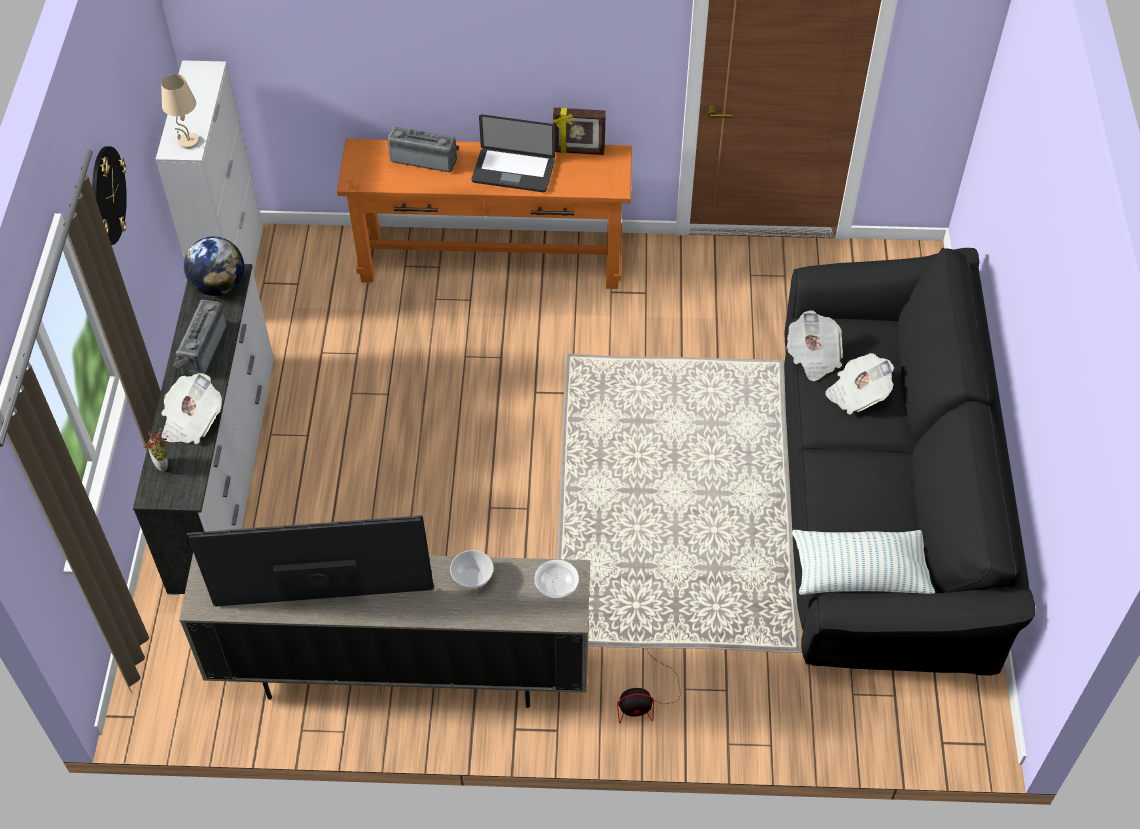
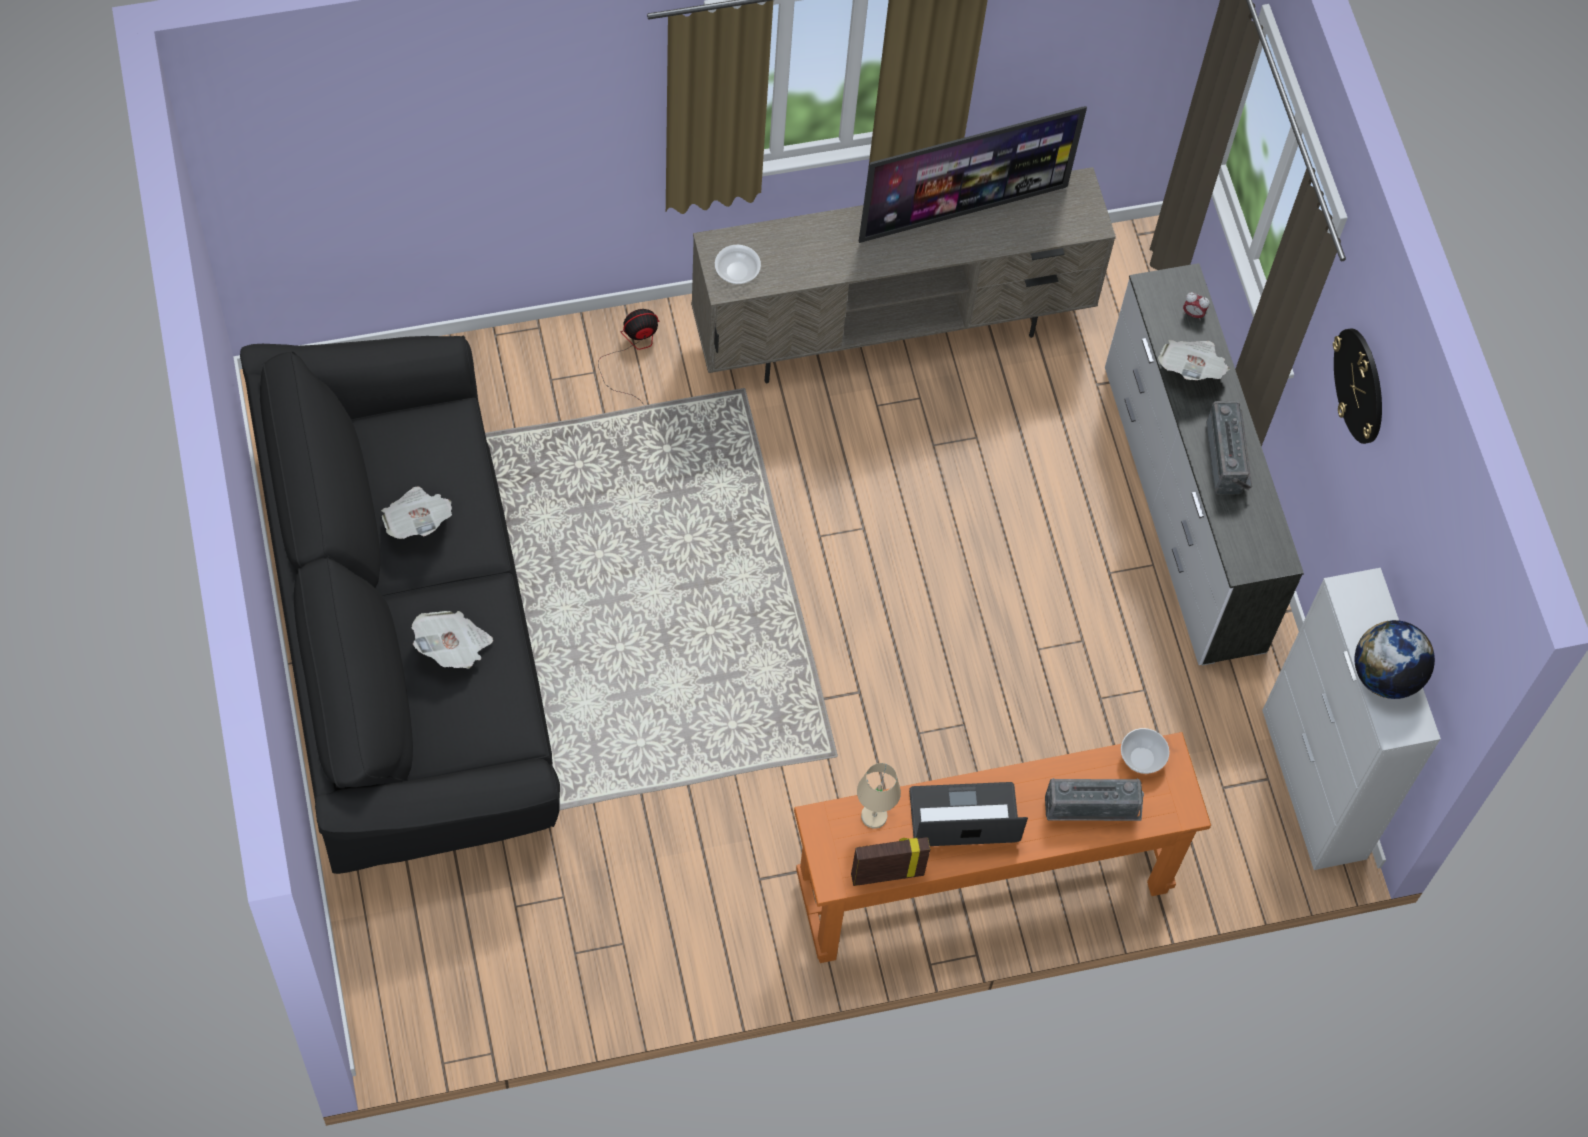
camera: 160 degrees right, 10 degrees up
(163, 465) = (1193, 314): potted plant -> alarm clock
(188, 142) = (1354, 601): beige table lamp -> beige table lamp (873, 815)
(219, 285) = (1253, 546): globe -> globe (1385, 676)
(473, 577) = (824, 263): bowl -> bowl (1141, 759)
(813, 357) = (514, 689): newspaper -> newspaper (417, 521)
(859, 572) = (426, 425): pillow -> none

